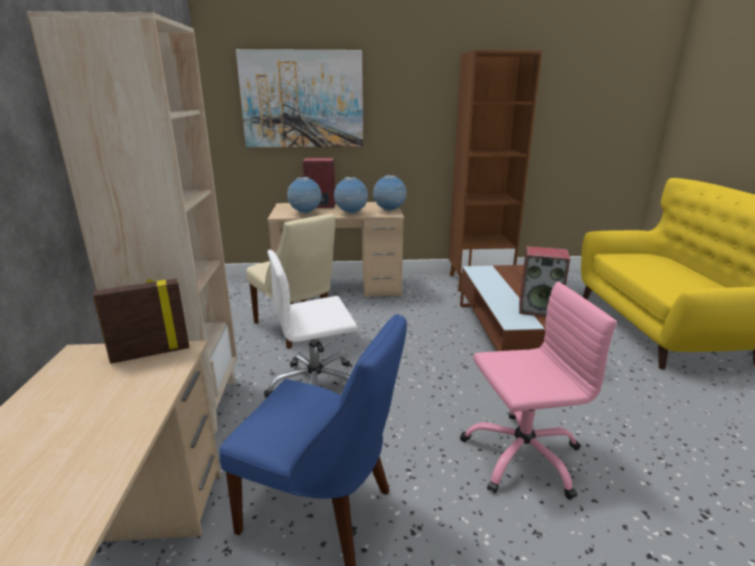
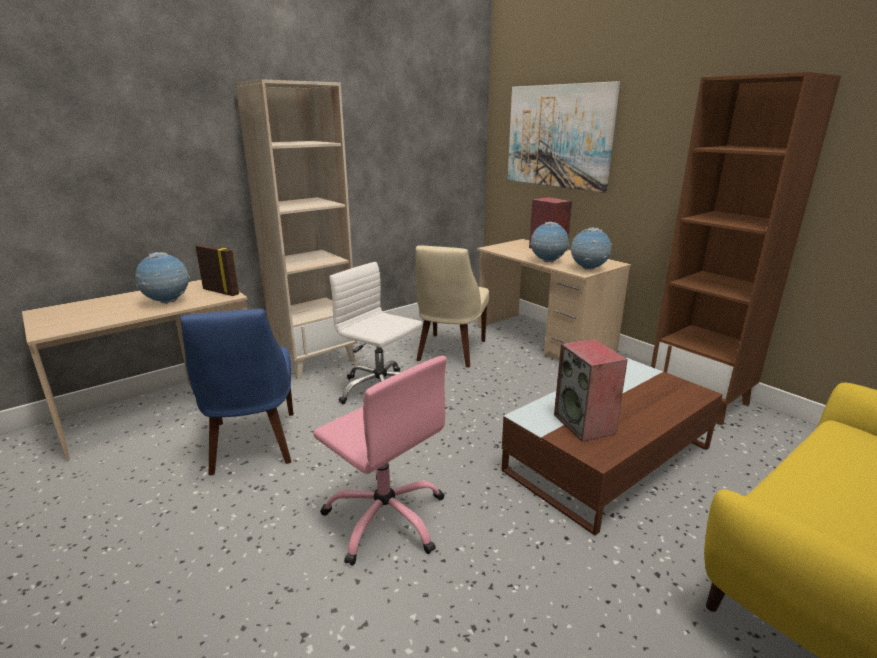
camera: 55 degrees right, 0 degrees up
(305, 213) = (514, 251): globe -> globe (167, 302)

